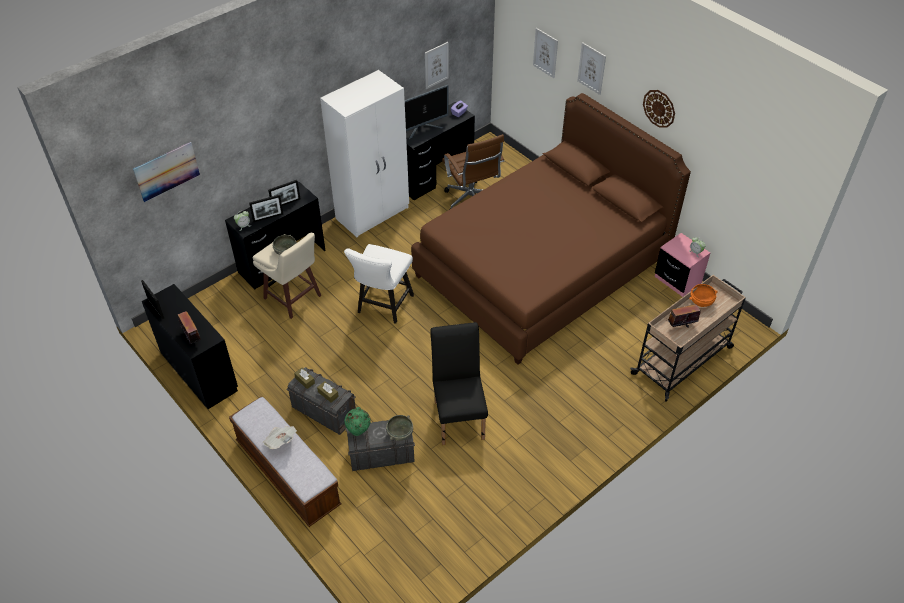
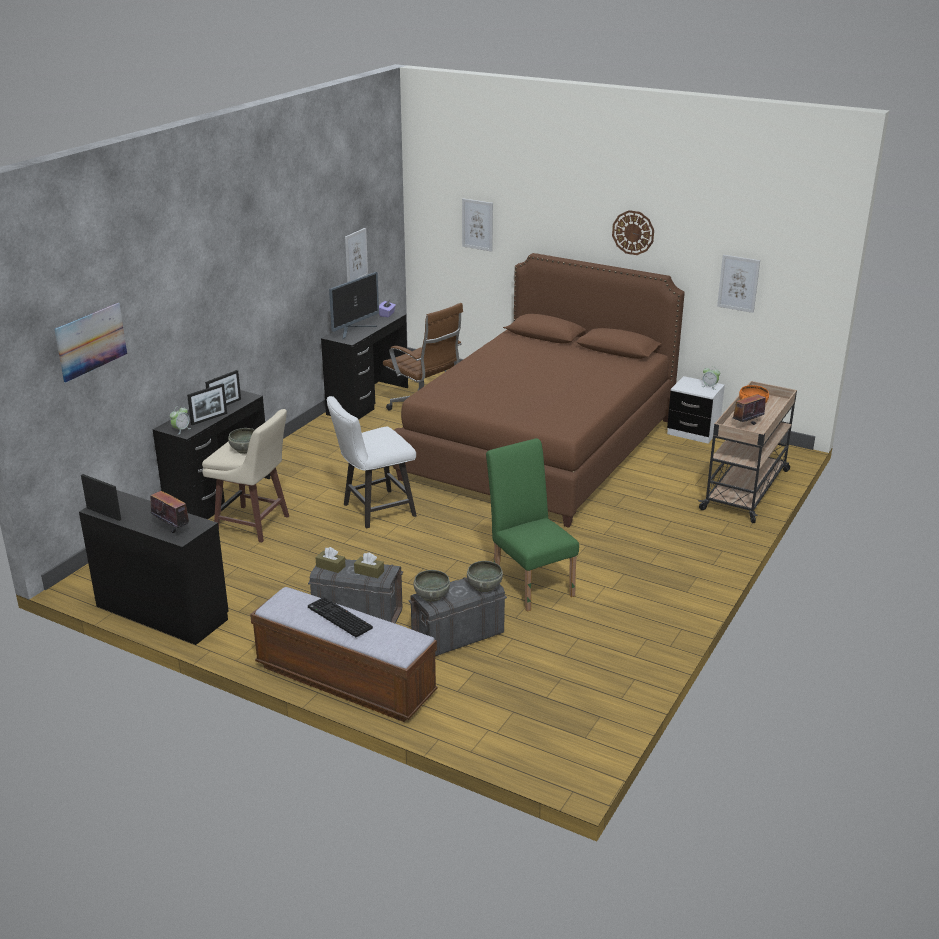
camera: 20 degrees left, 20 degrees down
(280, 441) = (338, 618): newspaper -> keyboard
(358, 432) = (431, 596): green vase -> grey bowl
(373, 213) = (312, 440): white wardrobe -> none
(383, 306) = (374, 511): white chair -> white chair turned 60 degrees clockwise
(459, 415) = (530, 582): black chair -> green chair
(591, 68) = (540, 219): picture -> picture (738, 283)
(677, 280) = (693, 432): pink nightstand -> white nightstand

